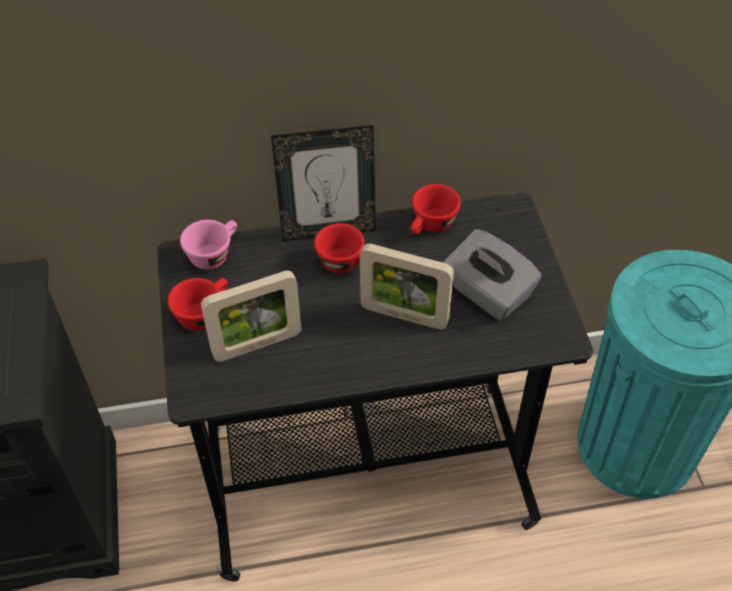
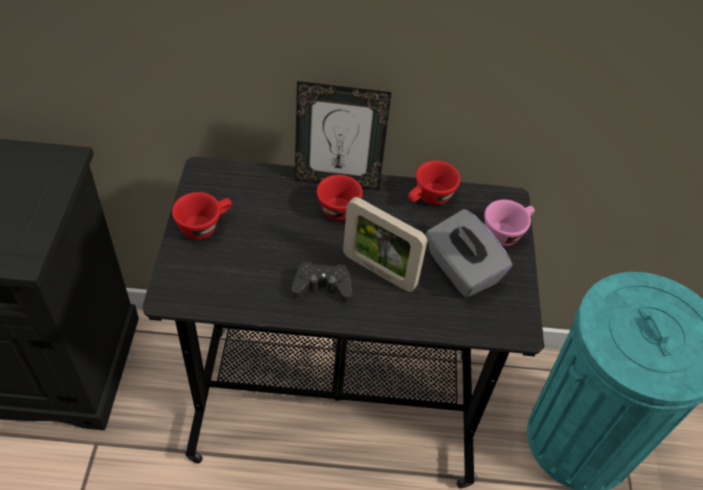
camera: 10 degrees right, 0 degrees up
(214, 253) = (232, 177): pink cup -> pink cup (506, 232)
(257, 345) = (241, 264): picture frame -> none
(351, 346) = (322, 287): none -> black game controller

